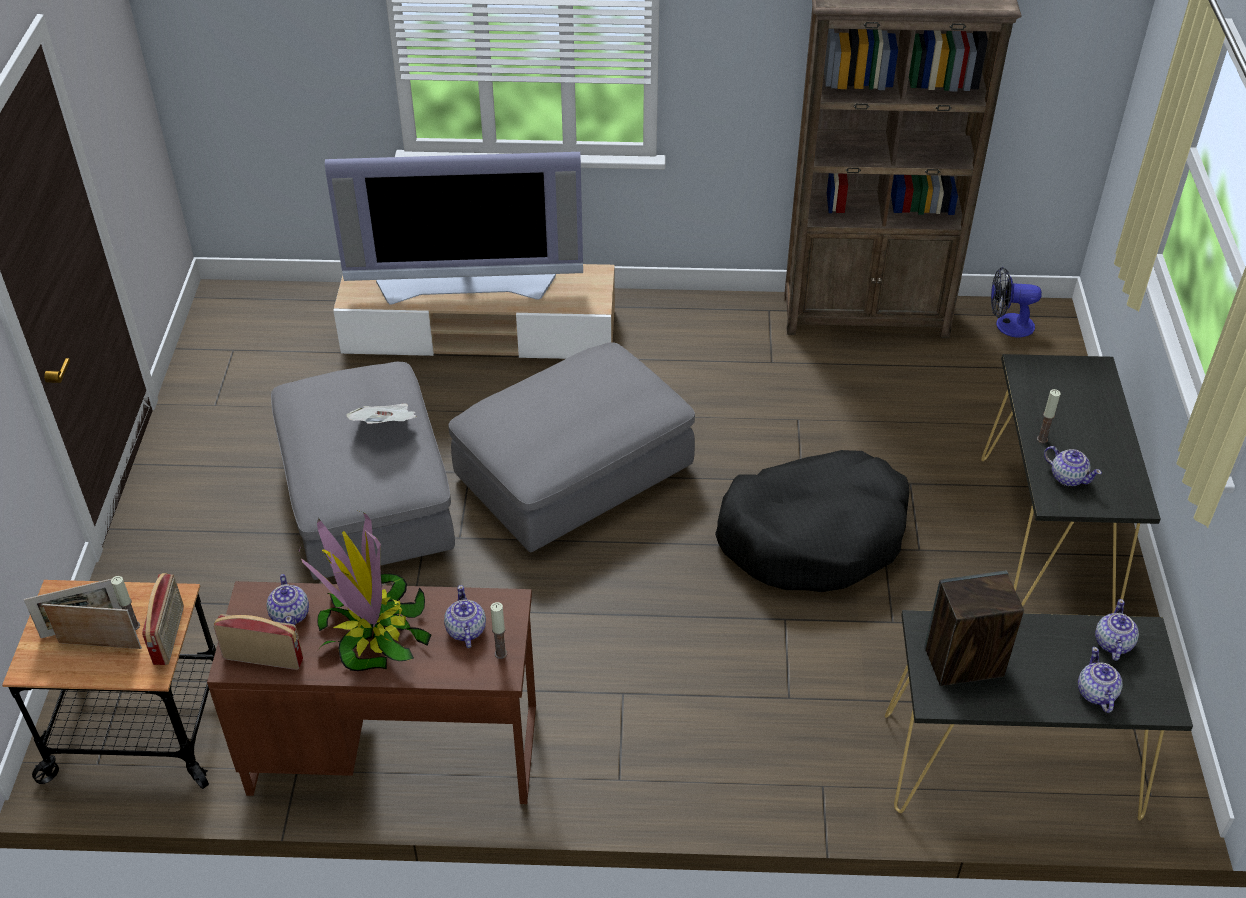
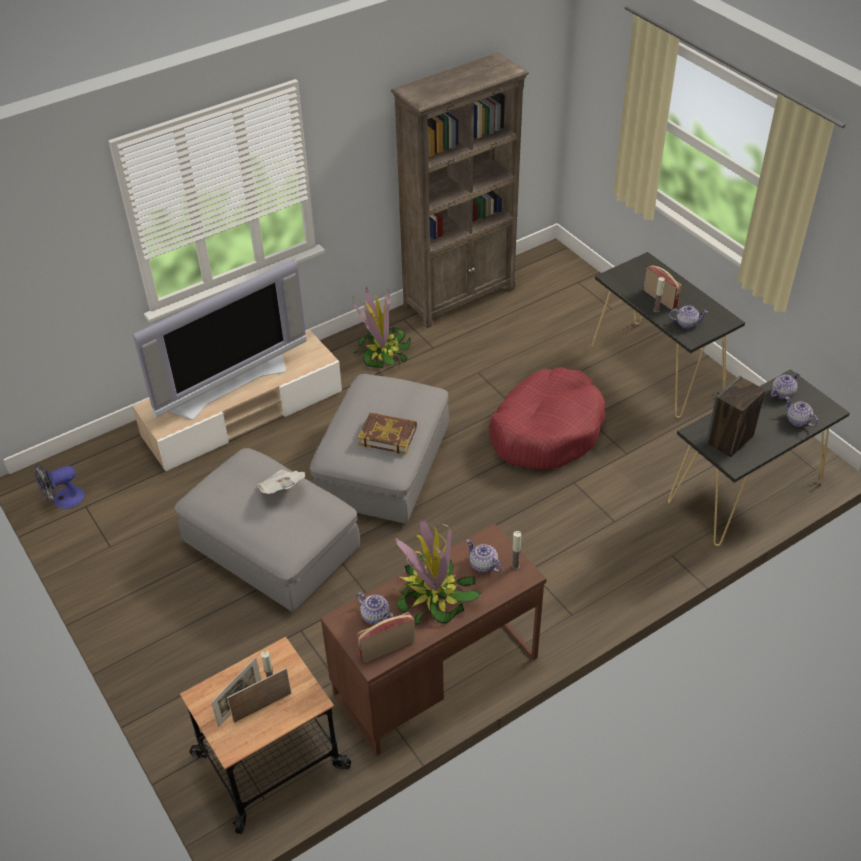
camera: 35 degrees left, 0 degrees up
(170, 635) = (301, 675): radio -> radio (660, 298)
(560, 427) = (388, 436): none -> book
(704, 338) = (382, 352): none -> potted plant
(813, 535) = (546, 430): black dog bed -> red dog bed
(1007, 325) = (537, 268): fan -> fan (63, 500)
(1112, 643) = (782, 393): teapot -> teapot turned 75 degrees clockwise

